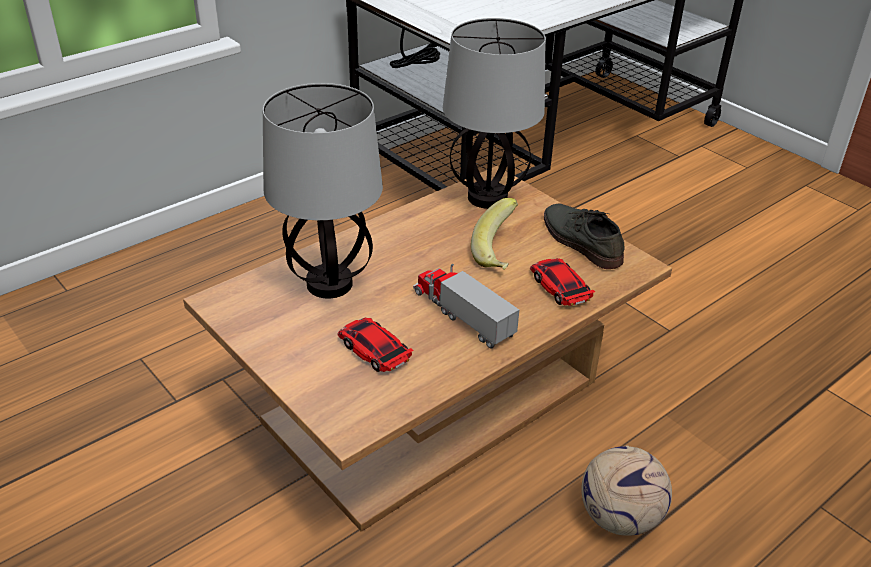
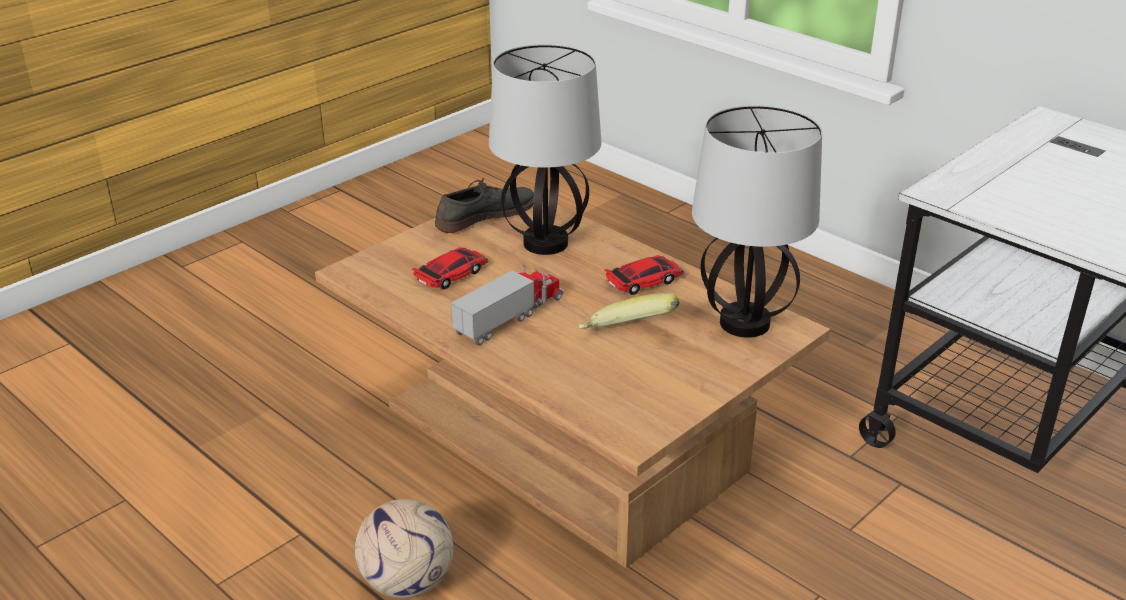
camera: 85 degrees right, 5 degrees down
(559, 286) = (573, 376): toy car -> toy car (644, 280)
(580, 241) = (673, 392): grey shoe -> grey shoe (485, 214)

